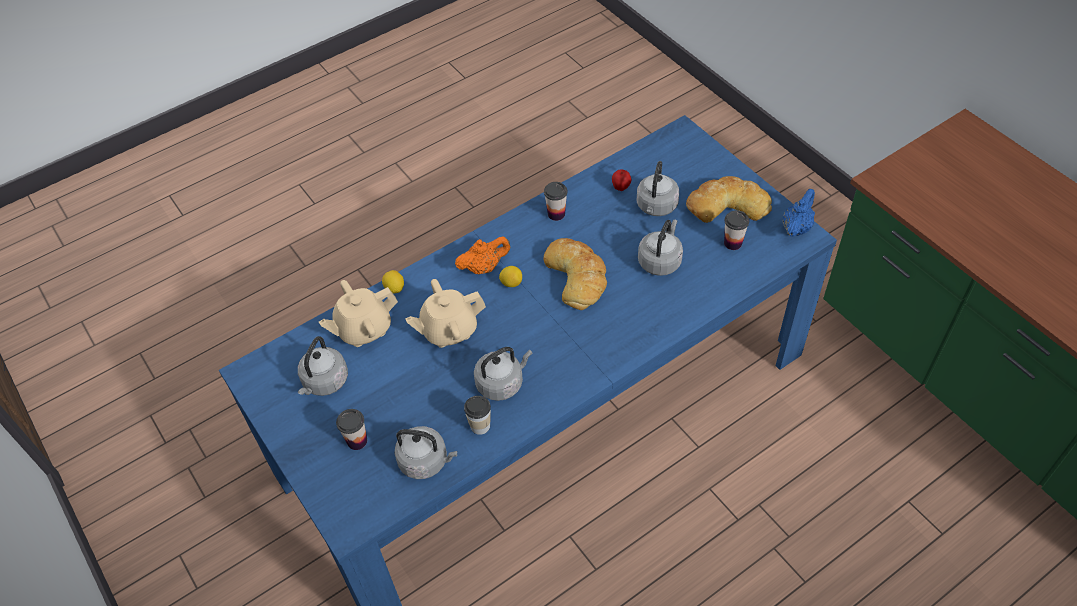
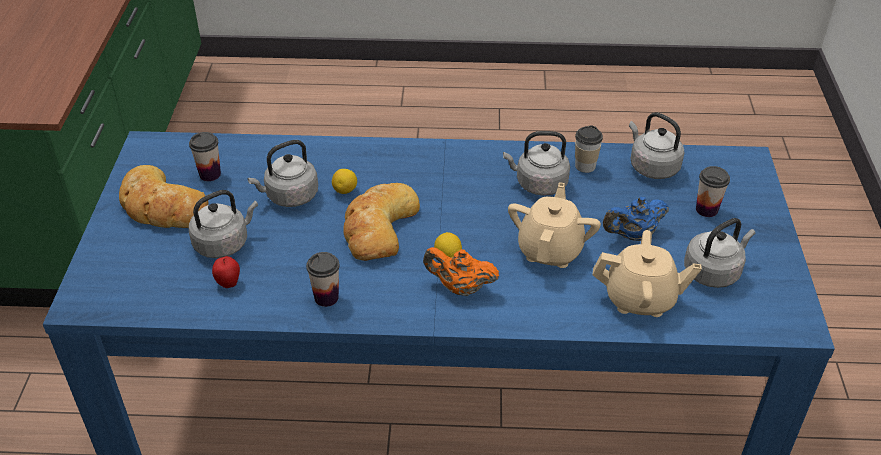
camera: 145 degrees left, 10 degrees down
(394, 288) = (576, 322): lemon -> lemon (345, 190)
(449, 330) = (550, 250): beige teapot -> beige teapot turned 90 degrees counterclockwise
(796, 227) = (142, 155): blue teapot -> blue teapot (633, 235)

